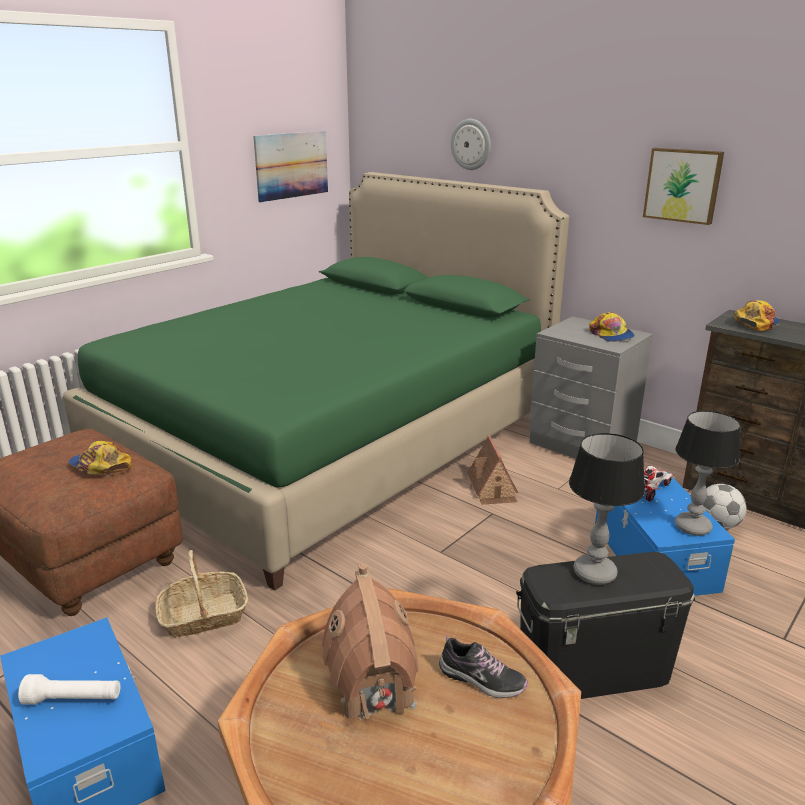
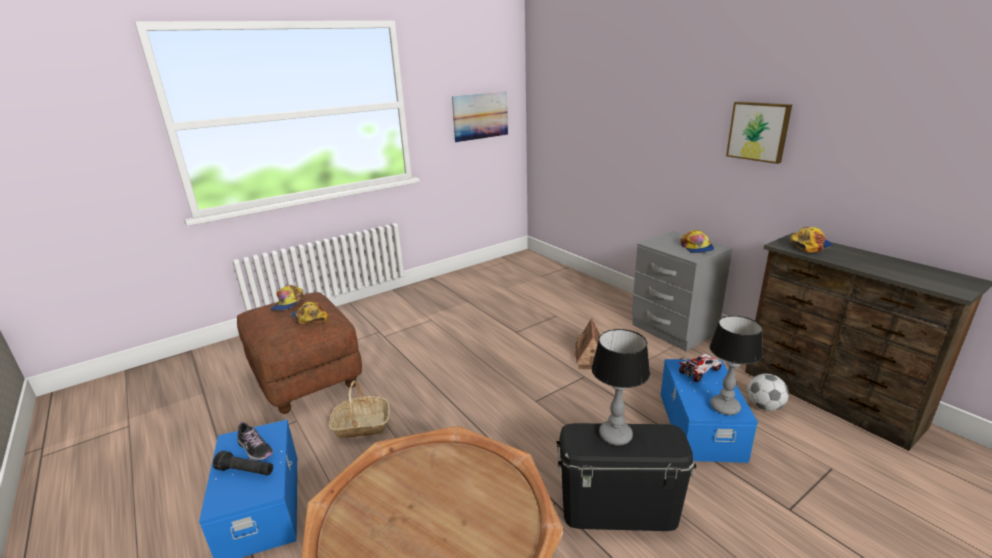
camera: 15 degrees right, 0 degrees up
(53, 448) = (288, 303): none -> cap
(73, 699) = (246, 471): white flashlight -> black flashlight
(331, 441) = (488, 311): green bed -> none
(372, 687) = (418, 497): toy house -> none
(471, 144) = (604, 100): wall clock -> none
(481, 679) = (496, 504): shoe -> shoe (255, 448)

